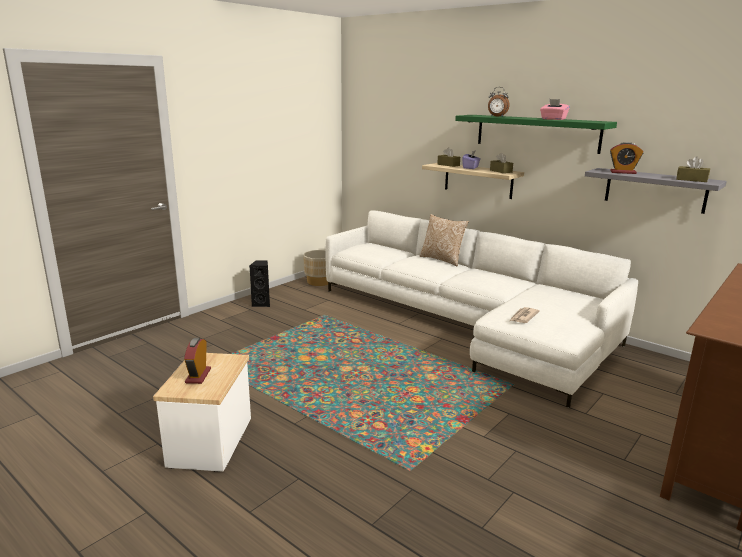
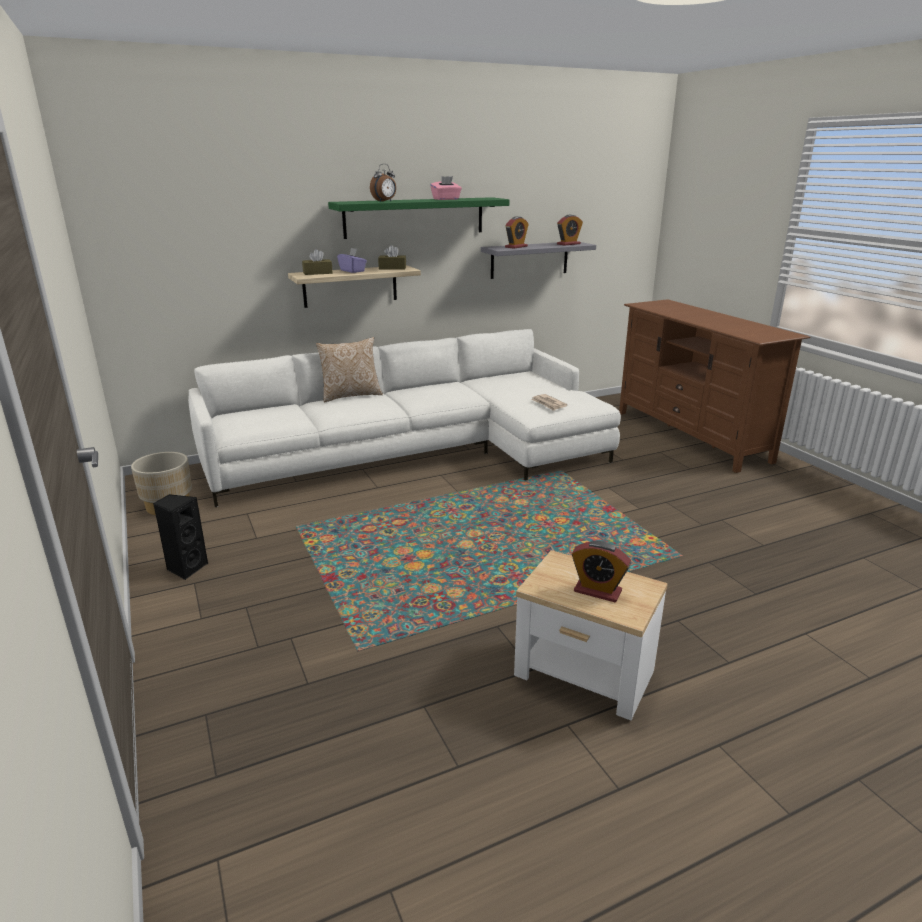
camera: 65 degrees left, 5 degrees up
(691, 180) = (568, 244): brown tissue box -> alarm clock

